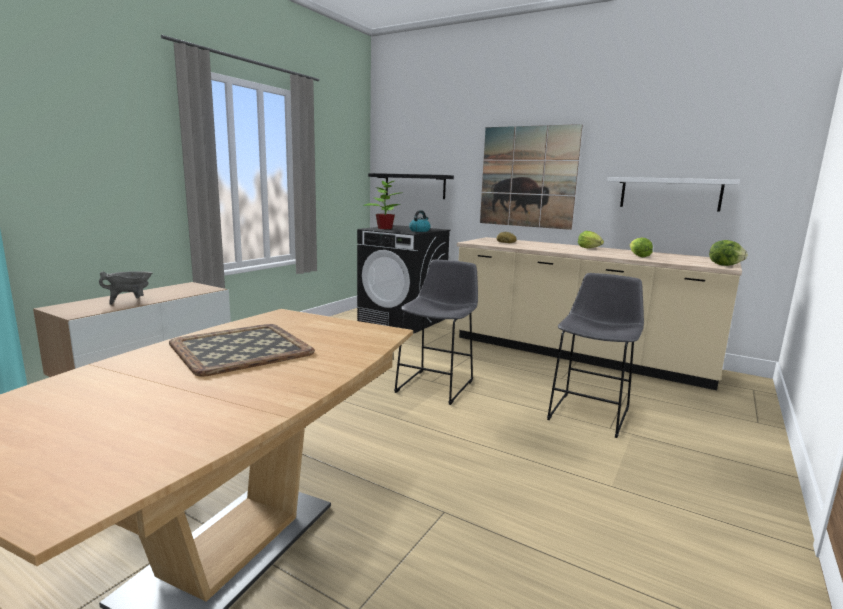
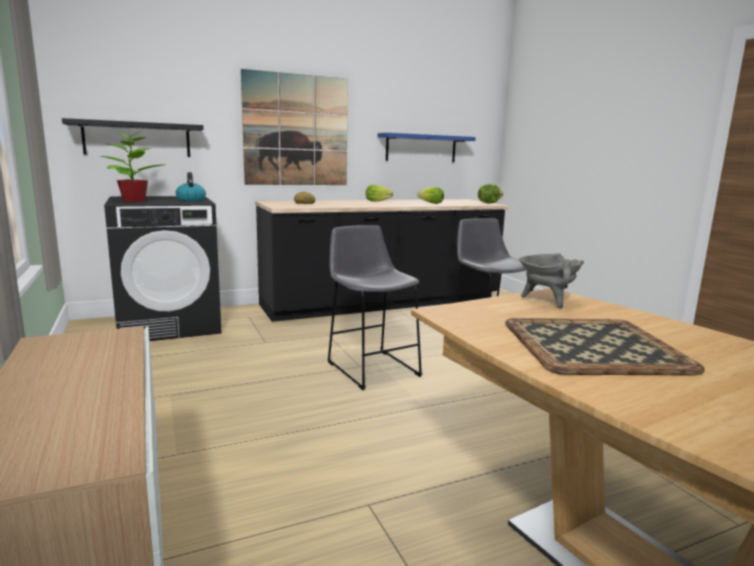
camera: 55 degrees left, 0 degrees up
(130, 302) = (95, 398): grey cooking pot -> grey cooking pot (547, 301)
(577, 354) = (382, 303): beige counter -> black counter
(670, 193) = (421, 148): white shelf -> blue shelf

